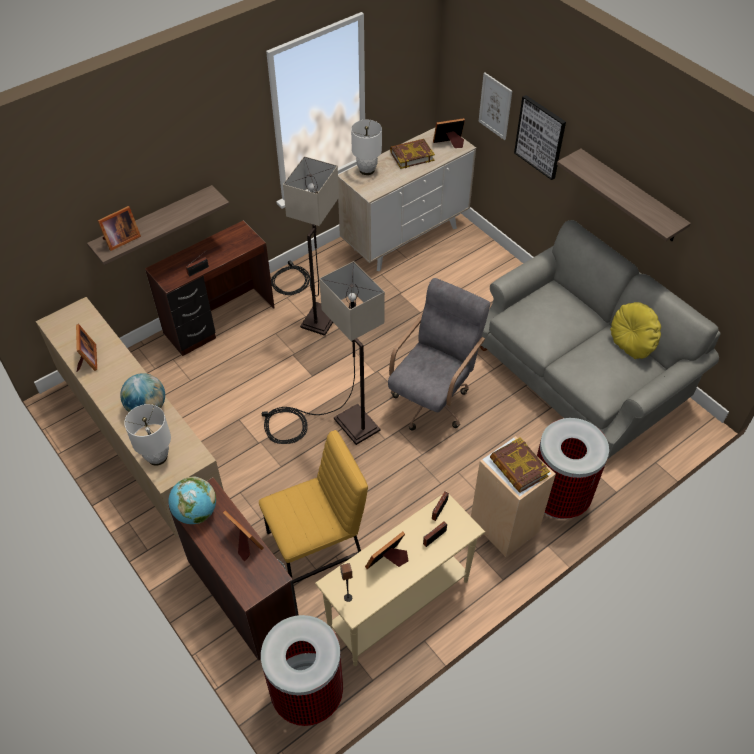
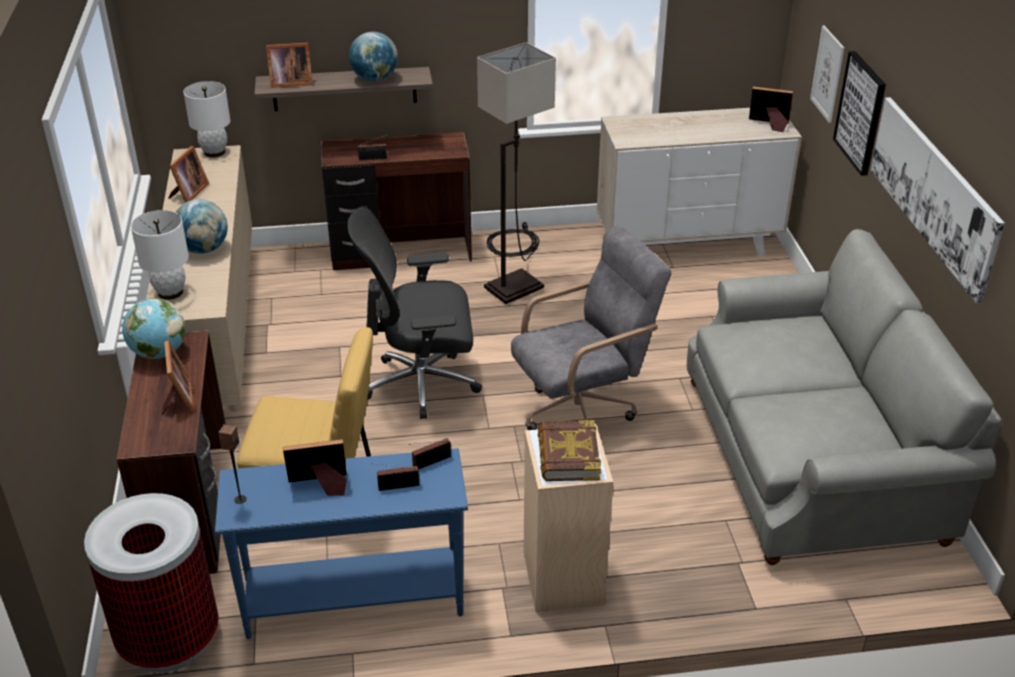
camera: 30 degrees right, 15 degrees down
(183, 213) = (375, 79): none -> globe
(318, 425) = (422, 384): floor lamp -> office chair
(367, 170) = (641, 121): white table lamp -> white table lamp (214, 152)
(399, 608) = (353, 604): beige console table -> blue console table
(411, 156) = (709, 123): book -> none
(558, 497) = (665, 579): trash can -> none
(630, 196) = (933, 193): shelf -> picture
(630, 346) = (870, 413): yellow pillow -> none

